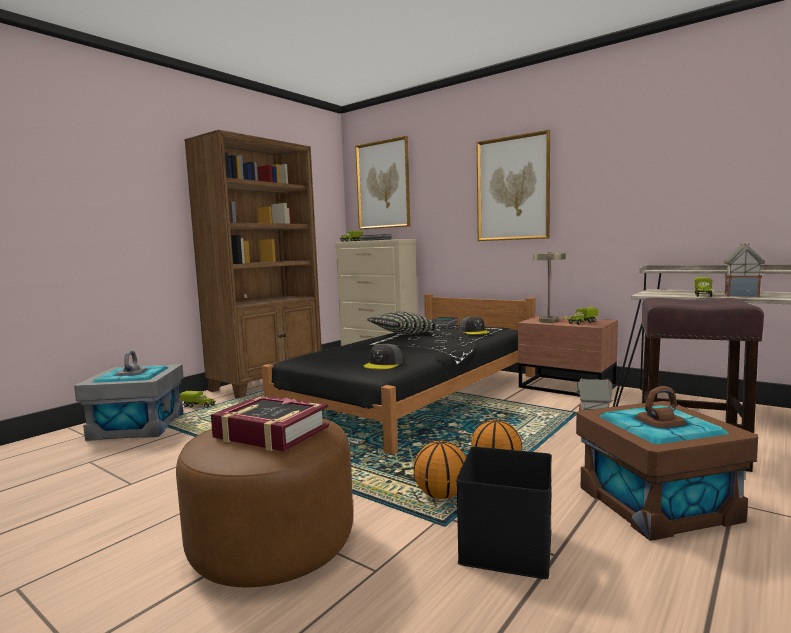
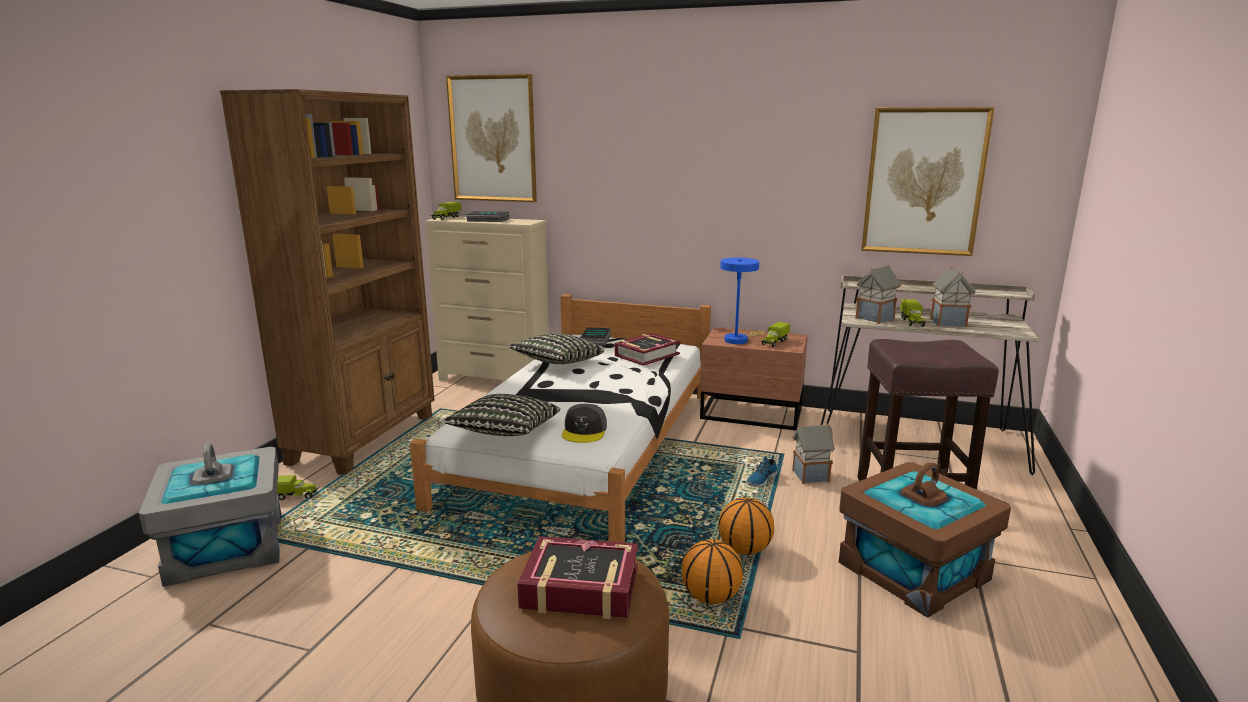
camera: 20 degrees left, 10 degrees up
(325, 362) = (504, 433): none -> pillow
(416, 395) = (586, 444): black bed -> white bed
(474, 331) = (646, 355): grey cap -> book
(508, 547) = (813, 652): black storage box -> none
(512, 189) = (685, 167): picture -> picture (924, 182)
(545, 426) = (761, 479): none -> shoe
(551, 321) = (738, 340): beige table lamp -> blue table lamp
(666, 294) = (875, 318): none -> toy house

